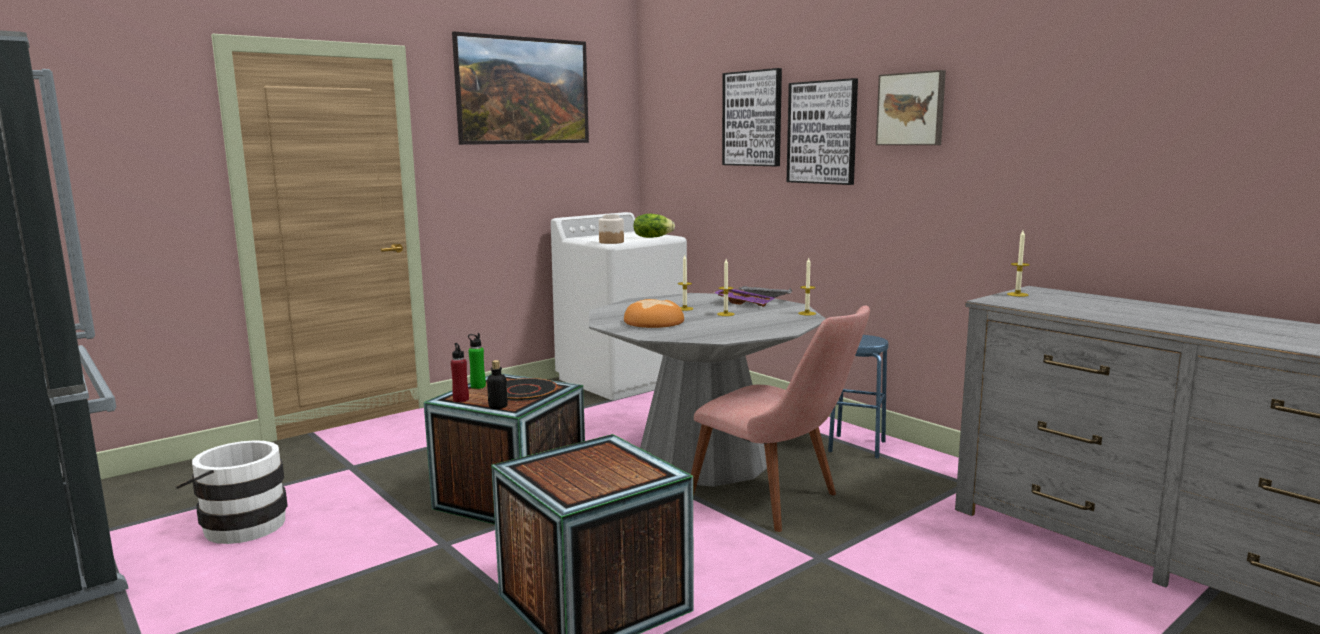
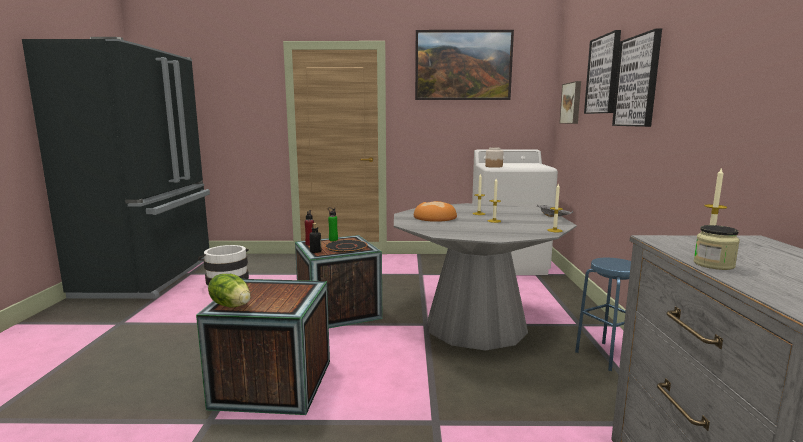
camera: 40 degrees right, 0 degrees up
(652, 237) = (531, 166): lettuce -> lettuce (231, 305)
(744, 303) = (529, 217): purple tray -> none
(779, 502) = (475, 372): pink chair -> none
(911, 109) = (694, 50): picture -> picture (572, 103)
(1072, 312) = (713, 264): none -> jar

